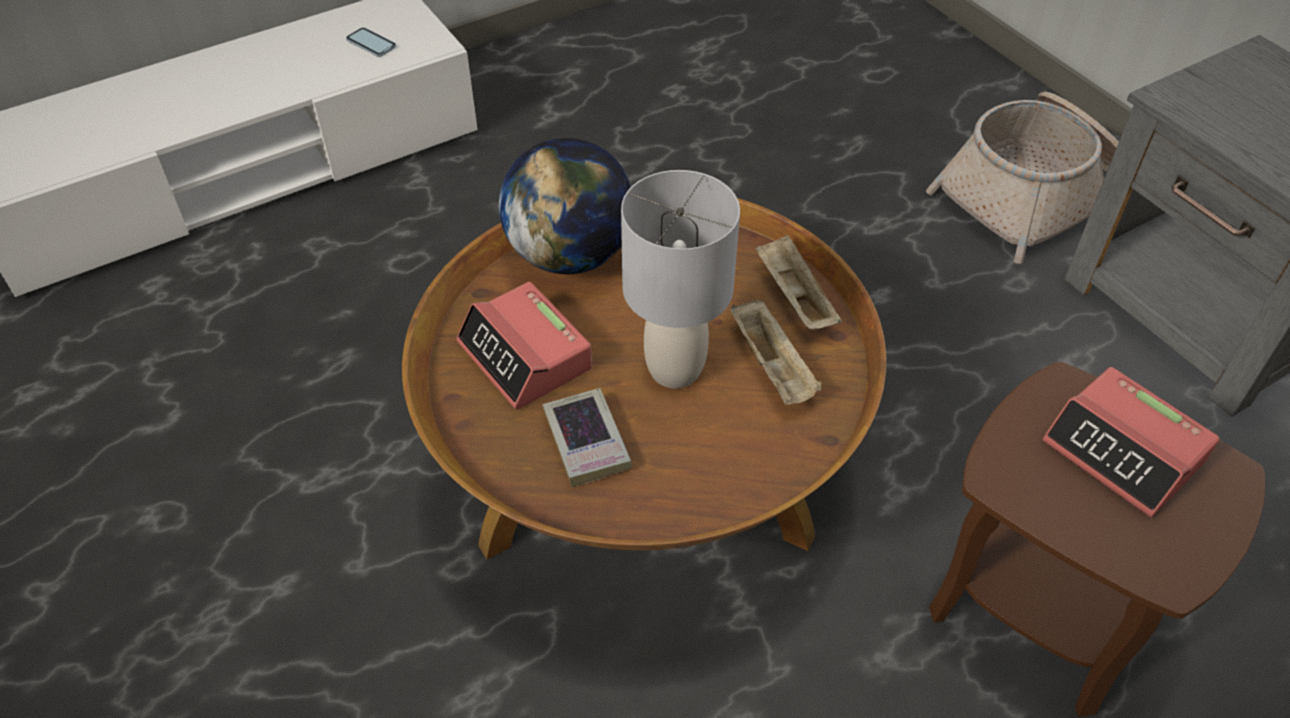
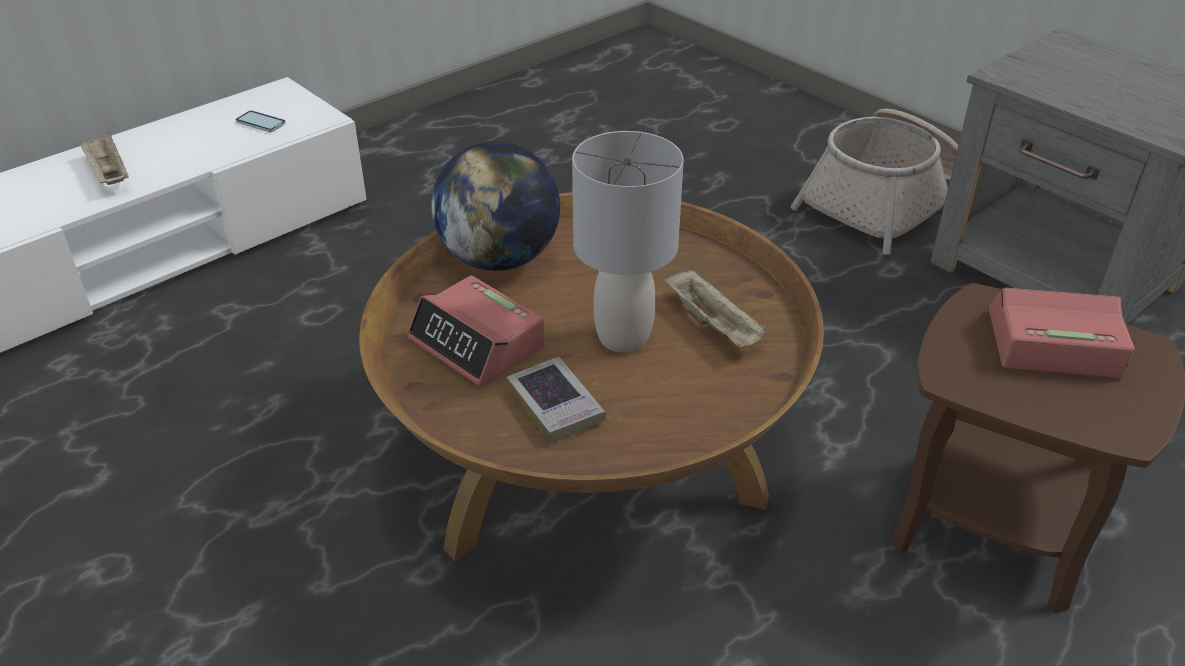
camera: 10 degrees left, 10 degrees down
(793, 297) = (716, 269): beige tray -> beige tray (108, 173)
(1124, 452) = (1052, 344): alarm clock -> alarm clock turned 150 degrees clockwise

